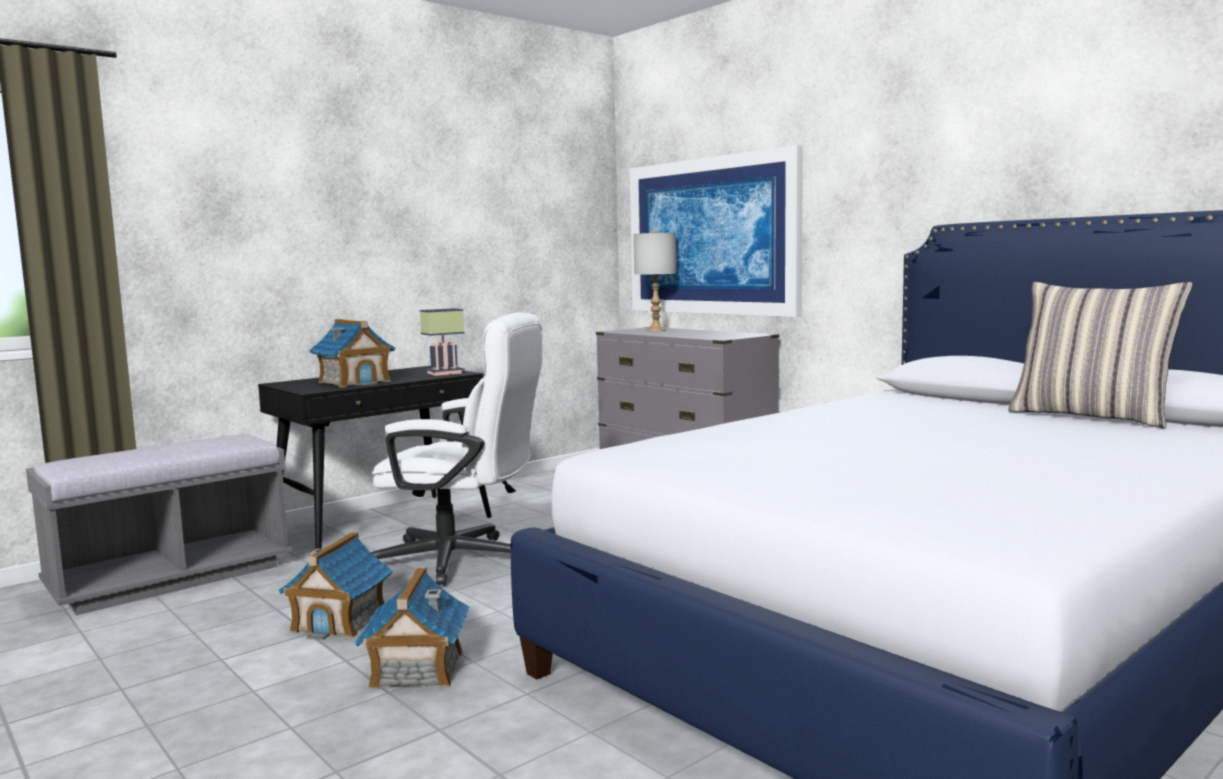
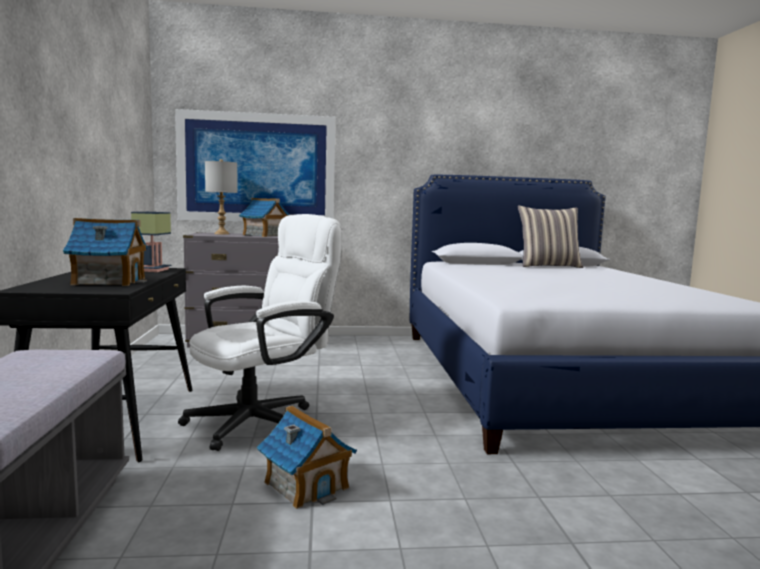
camera: 55 degrees left, 0 degrees up
(416, 670) = (440, 481): toy house -> toy house (265, 235)

